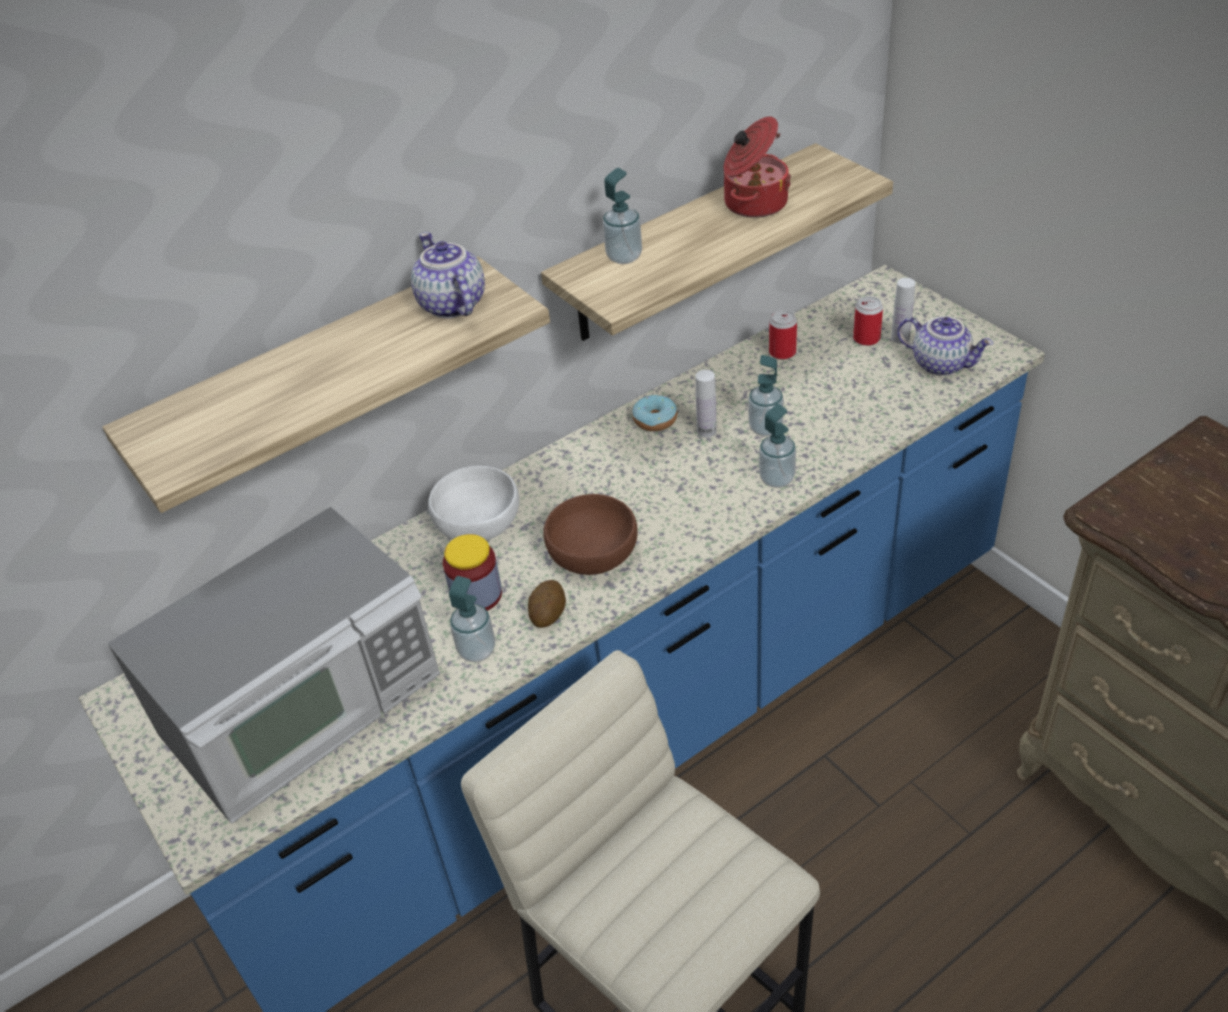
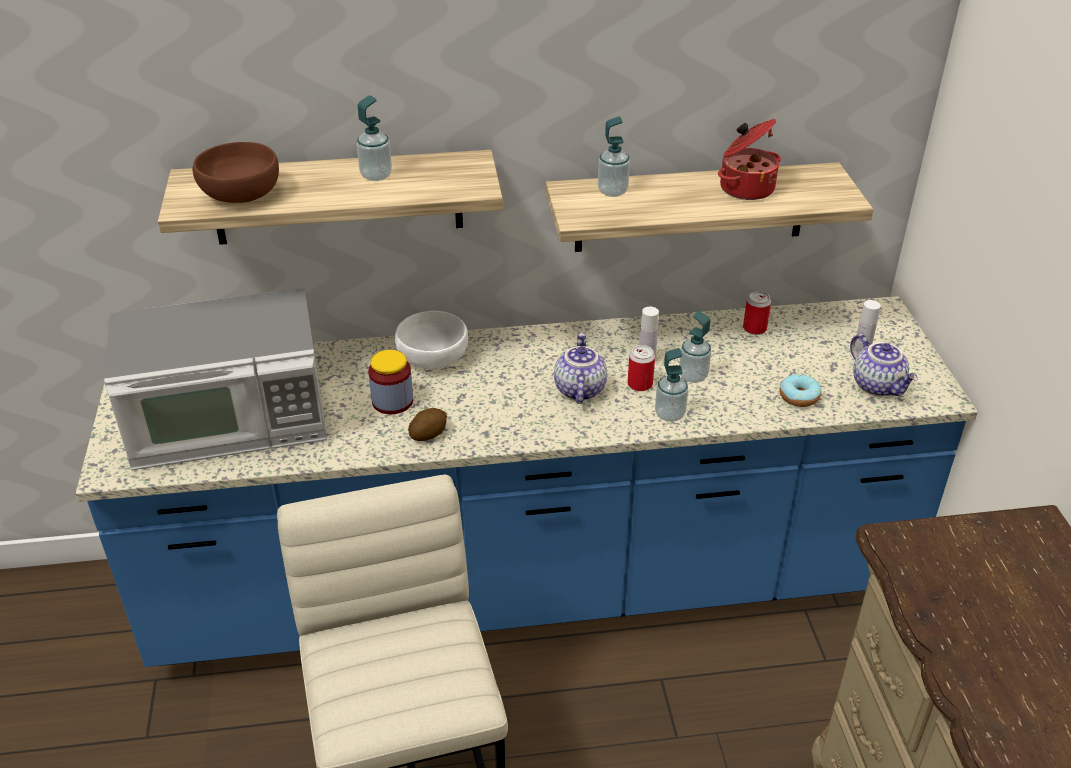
camera: 25 degrees right, 5 degrees down
(450, 305) = (441, 173): teapot -> teapot (578, 389)
(477, 650) = (362, 436): soap dispenser -> soap dispenser (376, 175)
(594, 555) = (493, 410): brown bowl -> brown bowl (241, 194)
(655, 420) = (615, 338): donut -> donut (799, 397)
(866, 339) = (832, 344): can -> can (640, 384)

